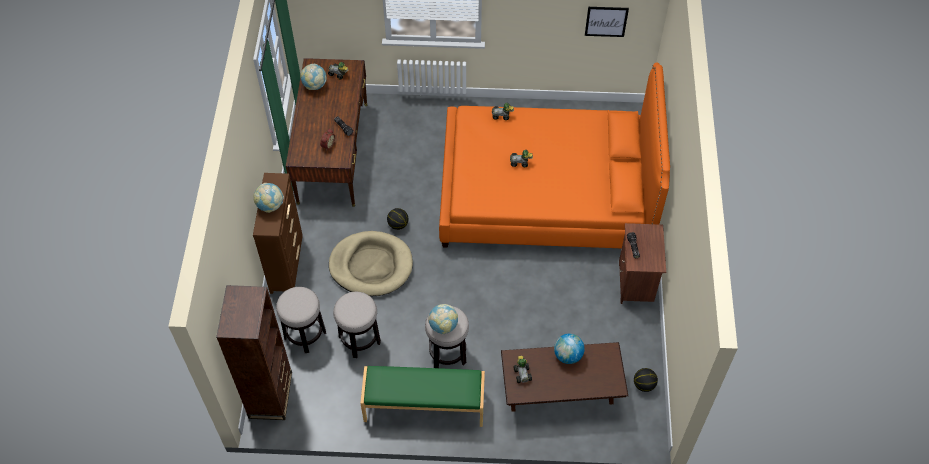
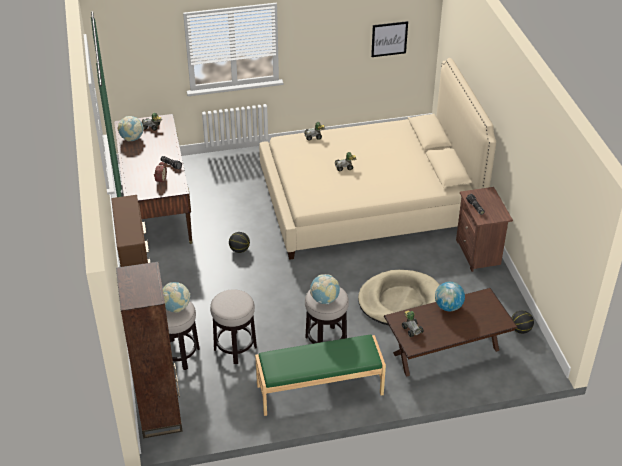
camera: 15 degrees left, 15 degrees down
(270, 205) = (127, 221): globe -> globe (176, 307)
(371, 266) = (225, 286): beige dog bed -> beige dog bed (401, 301)
(546, 191) = (368, 200): orange bed -> beige bed

